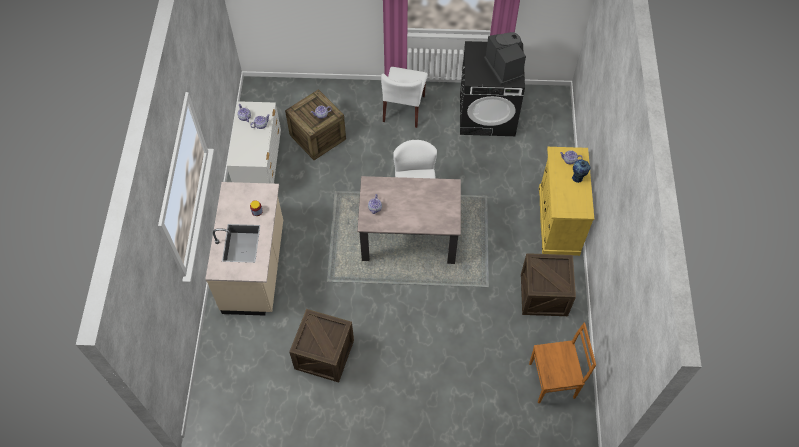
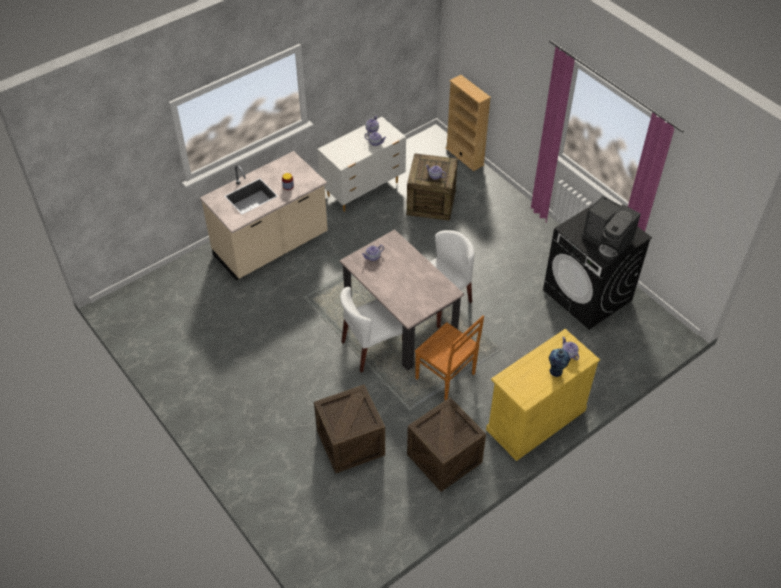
camera: 50 degrees right, 10 degrees down
(295, 84) = (464, 156): none -> beige bookcase
(324, 354) = (236, 339): crate -> crate (350, 443)
(404, 109) = (523, 236): white chair -> white chair (373, 347)
(504, 67) = (607, 241): coffee machine -> coffee machine turned 105 degrees clockwise
(553, 380) = (363, 522): brown chair -> brown chair (446, 377)

